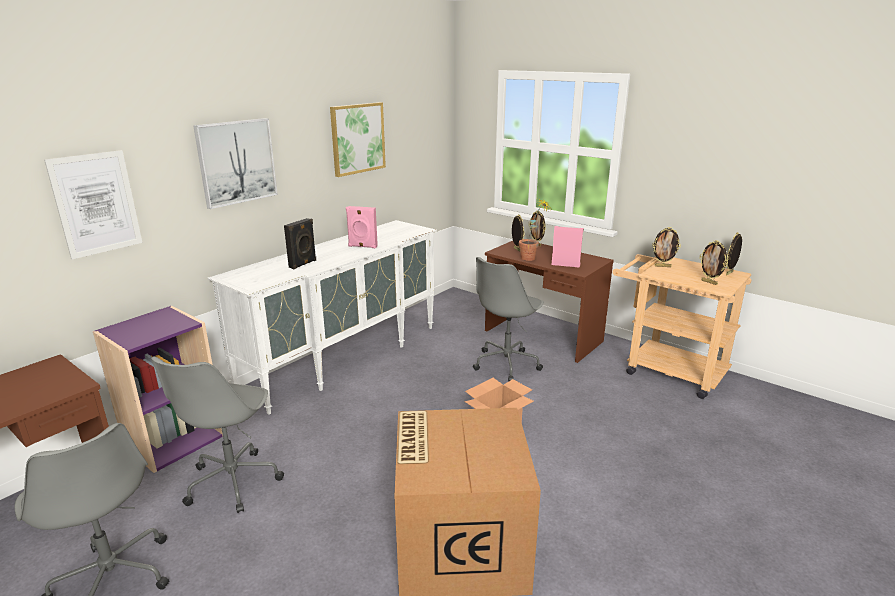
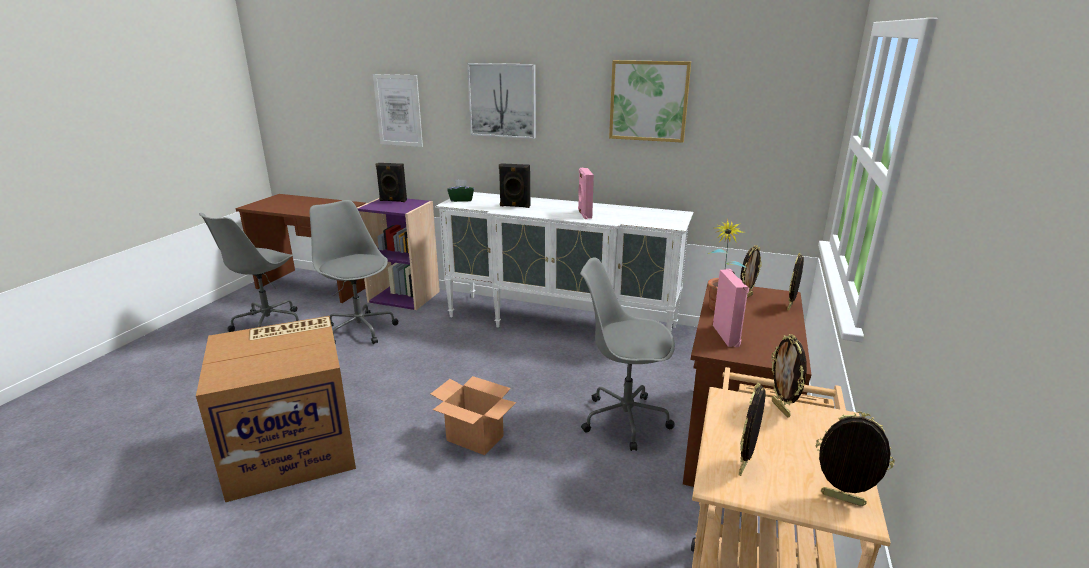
camera: 70 degrees right, 0 degrees up
(130, 326) = (393, 201): none -> black speaker
(232, 484) = (359, 330): grey office chair -> grey office chair turned 60 degrees clockwise
(244, 281) = (461, 200): none -> green tissue box

